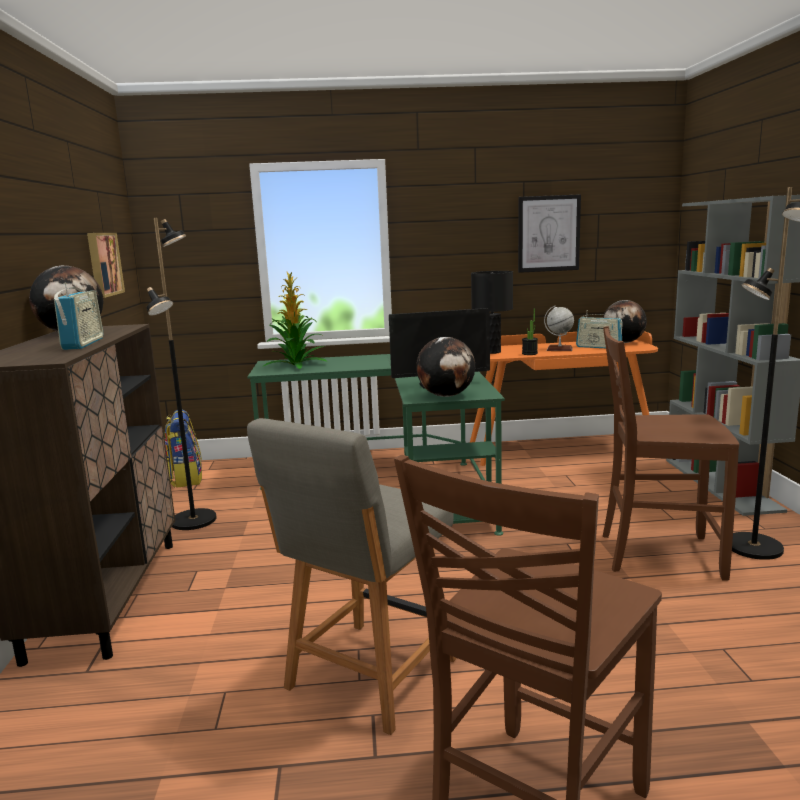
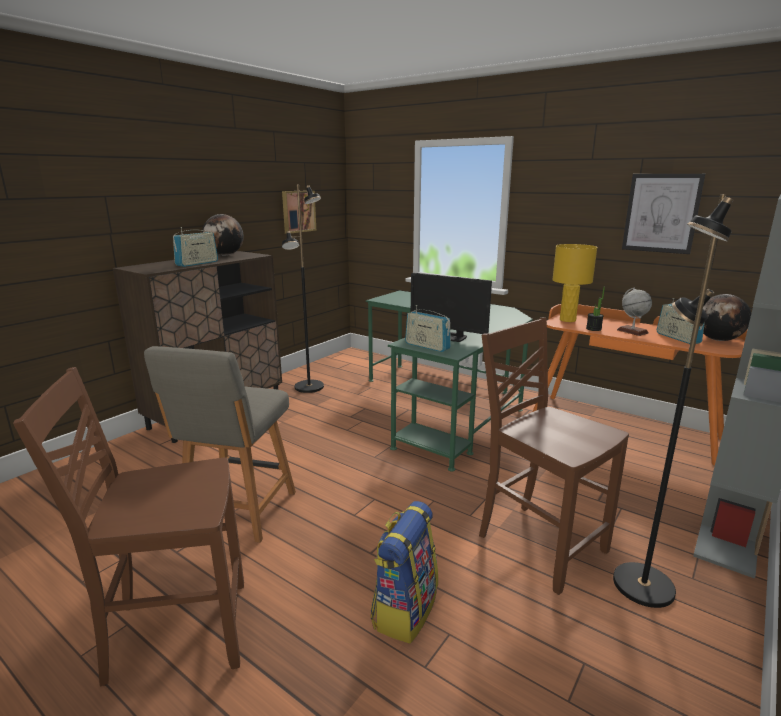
camera: 40 degrees right, 5 degrees up
(185, 479) = (344, 360): backpack -> backpack (404, 609)
(297, 365) = (410, 299): potted plant -> none
(368, 677) = (238, 512): grey chair -> grey chair turned 60 degrees counterclockwise
(446, 395) = (427, 346): globe -> radio
(492, 352) = (568, 320): black table lamp -> yellow table lamp

